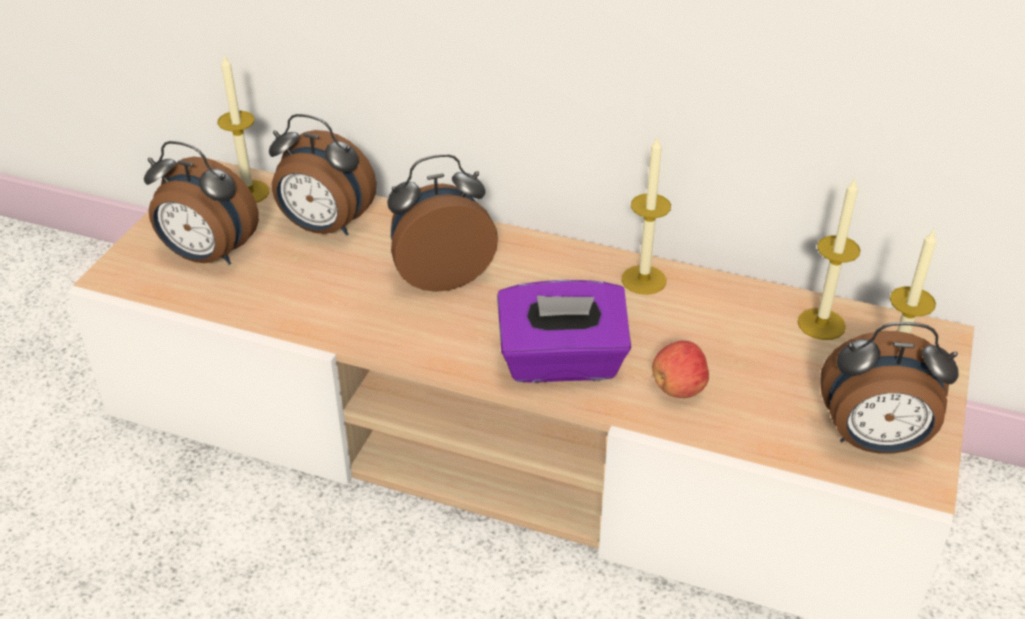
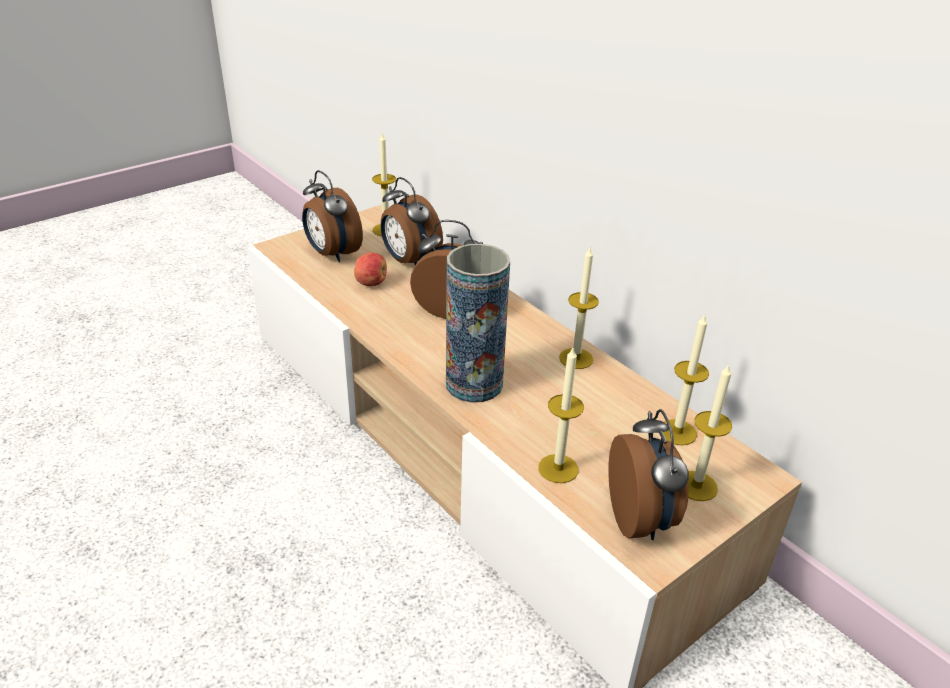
camera: 30 degrees right, 5 degrees down
(562, 362) = (474, 384): purple tissue box -> vase
(679, 388) = (534, 429): apple -> apple (371, 283)
(745, 424) = (558, 468): none -> candle
(873, 441) = (641, 519): alarm clock -> alarm clock turned 135 degrees counterclockwise

